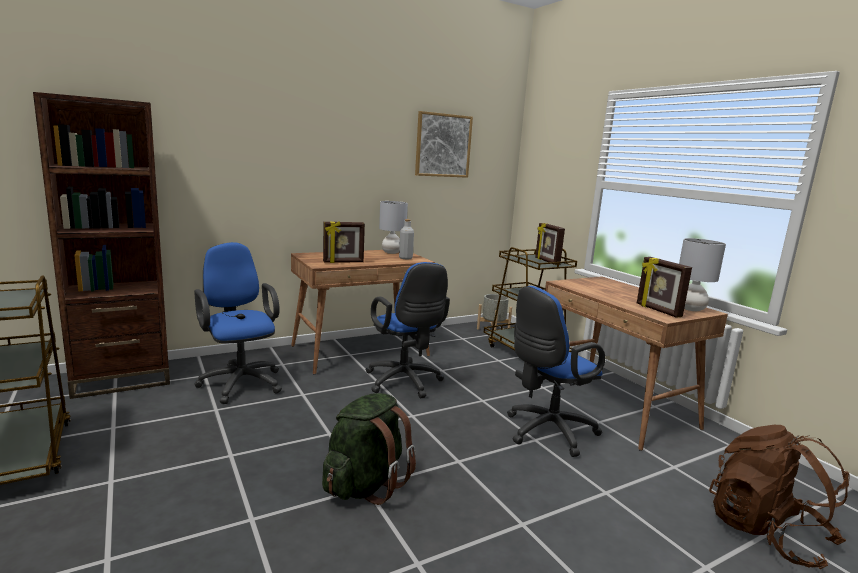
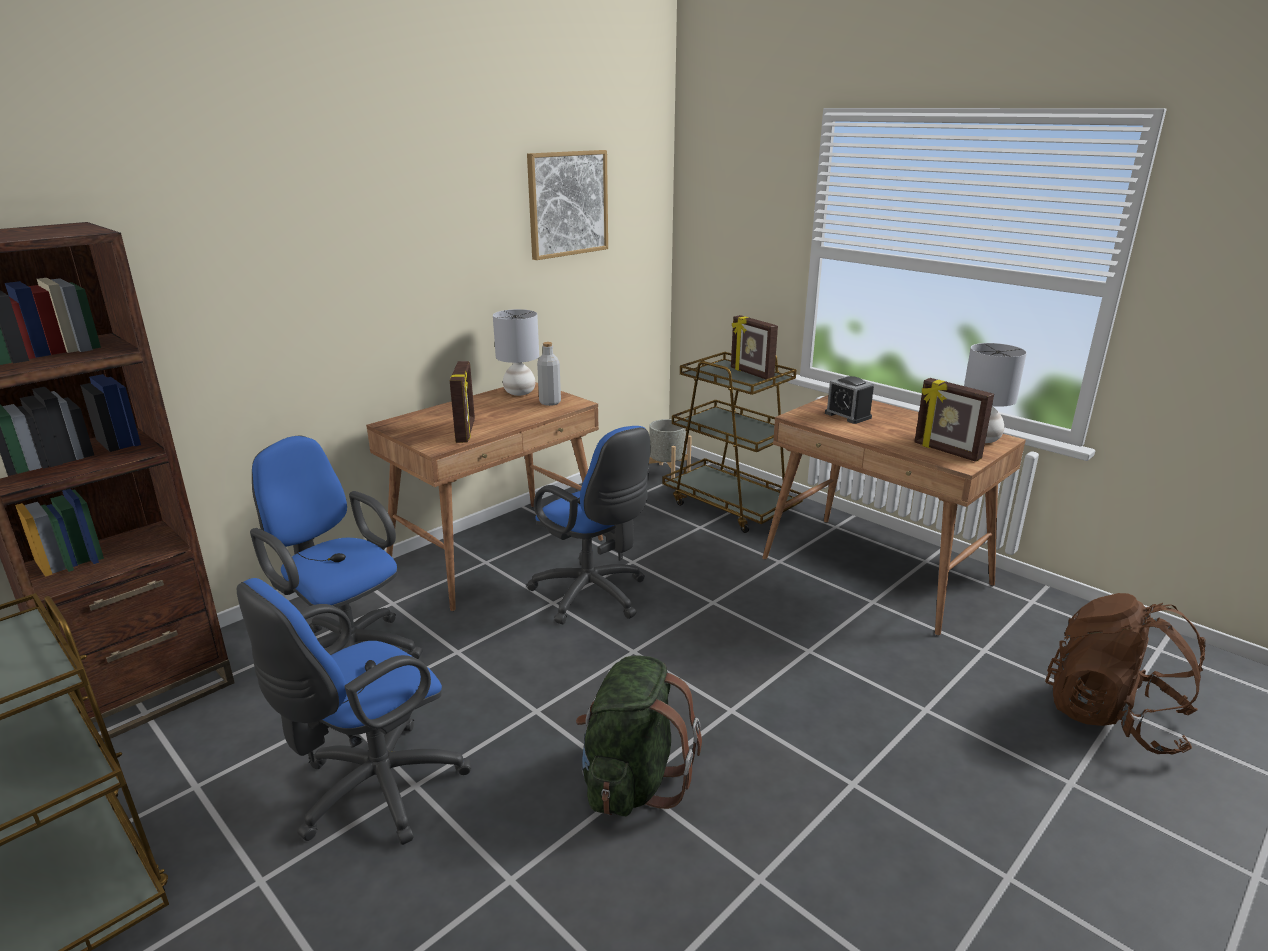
camera: 15 degrees left, 10 degrees up
(343, 262) = (466, 432): picture frame -> picture frame turned 60 degrees counterclockwise
(546, 432) = (817, 635): blue office chair -> blue office chair (372, 792)
(598, 286) = (848, 415): none -> alarm clock

